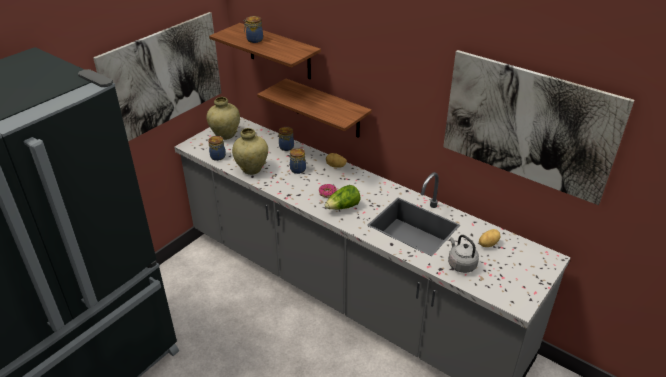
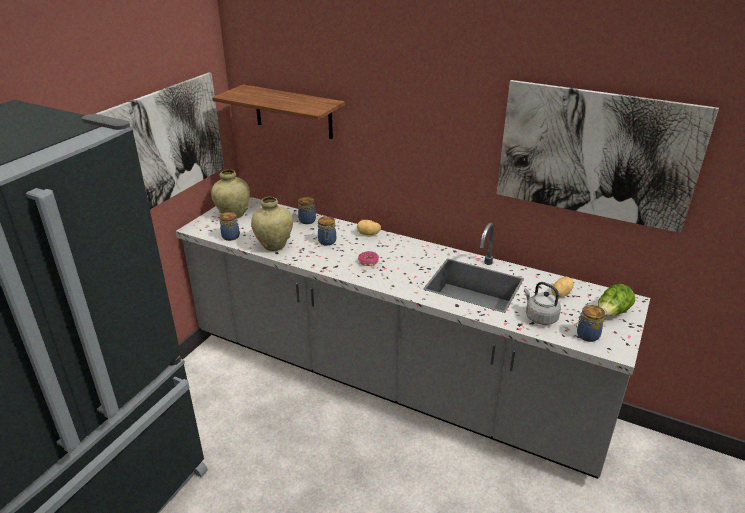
camera: 10 degrees left, 5 degrees down
(254, 40) = (266, 98): jar -> jar (586, 335)
(327, 109) = (353, 171): shelf -> none
(343, 207) = (390, 274): lettuce -> lettuce (612, 312)

